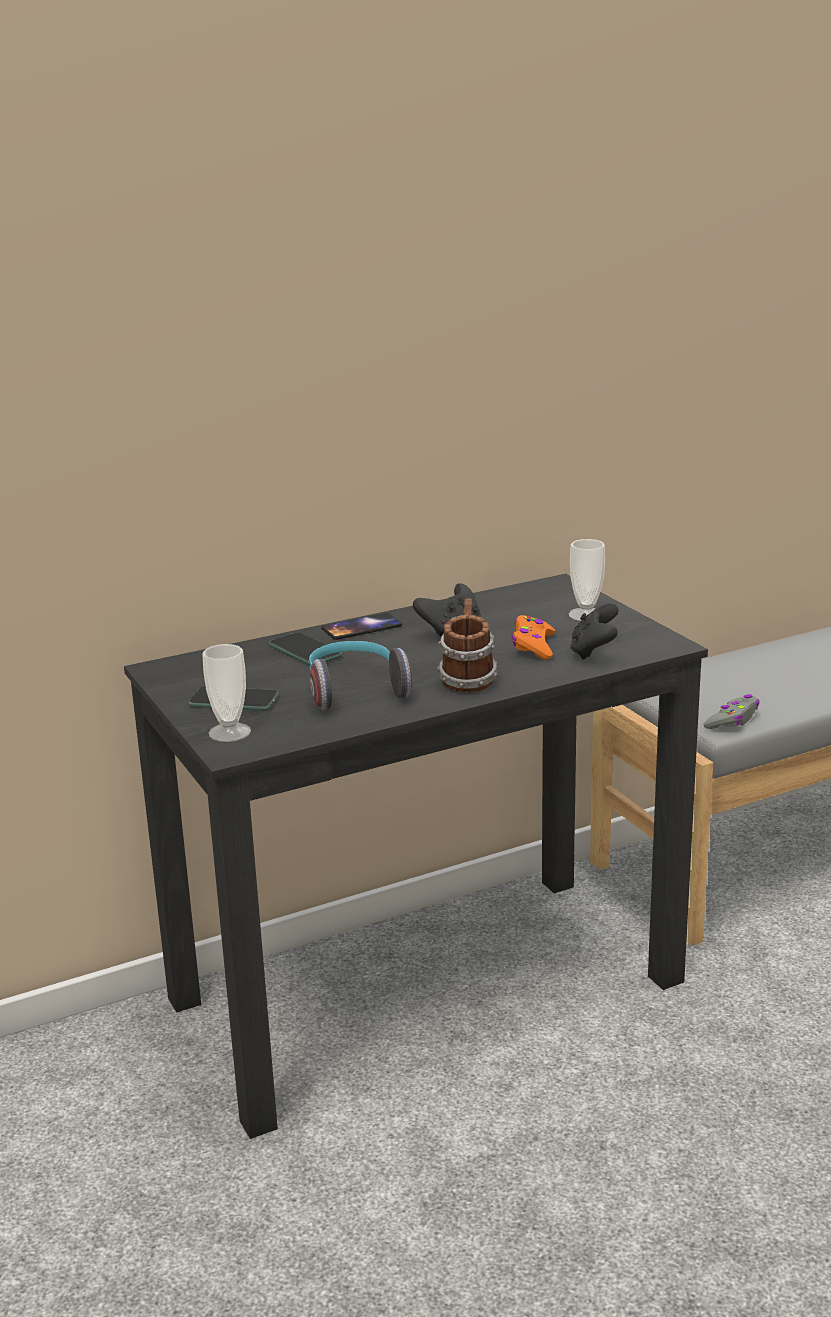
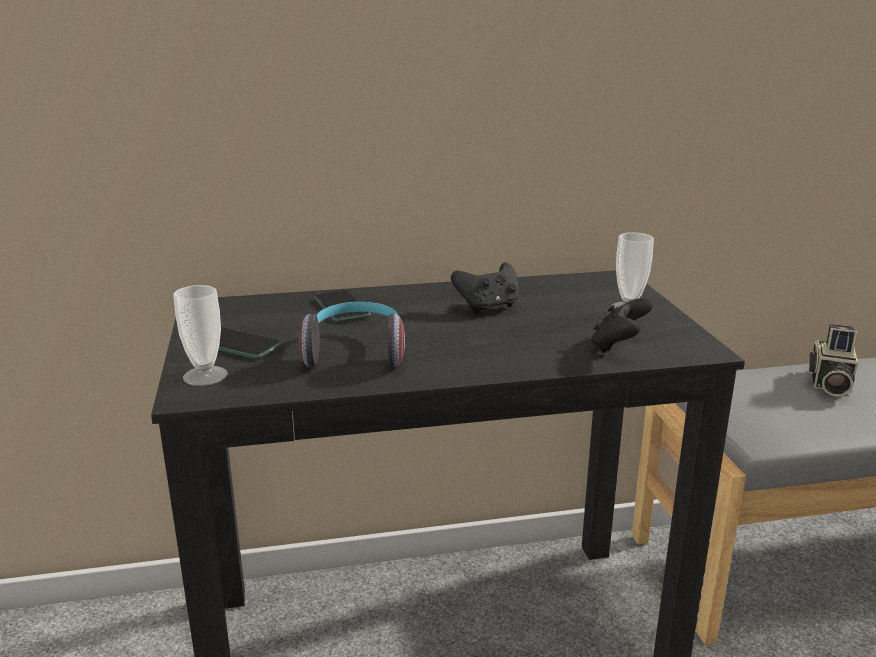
camera: 15 degrees right, 0 degrees up
(362, 627) = (409, 293): phone -> none
(467, 681) = (471, 358): mug -> none
(533, 646) = (559, 332): orange game controller -> none
(732, 720) = (776, 435): grey game controller -> none
(769, 665) = (828, 384): none -> camera

